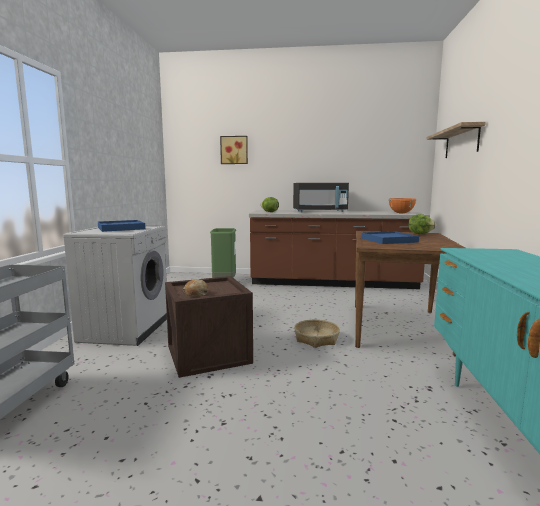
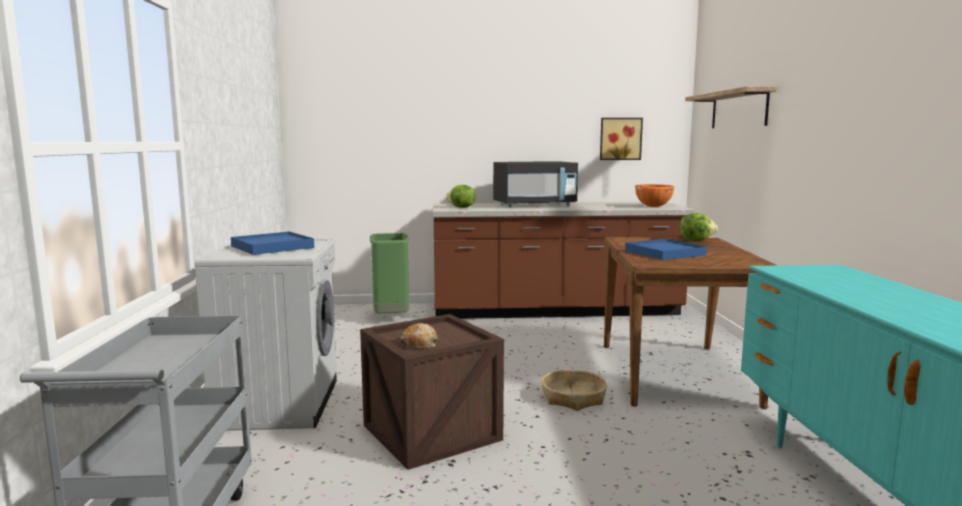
camera: 10 degrees left, 0 degrees up
(234, 150) = (397, 110): picture -> picture (620, 139)

